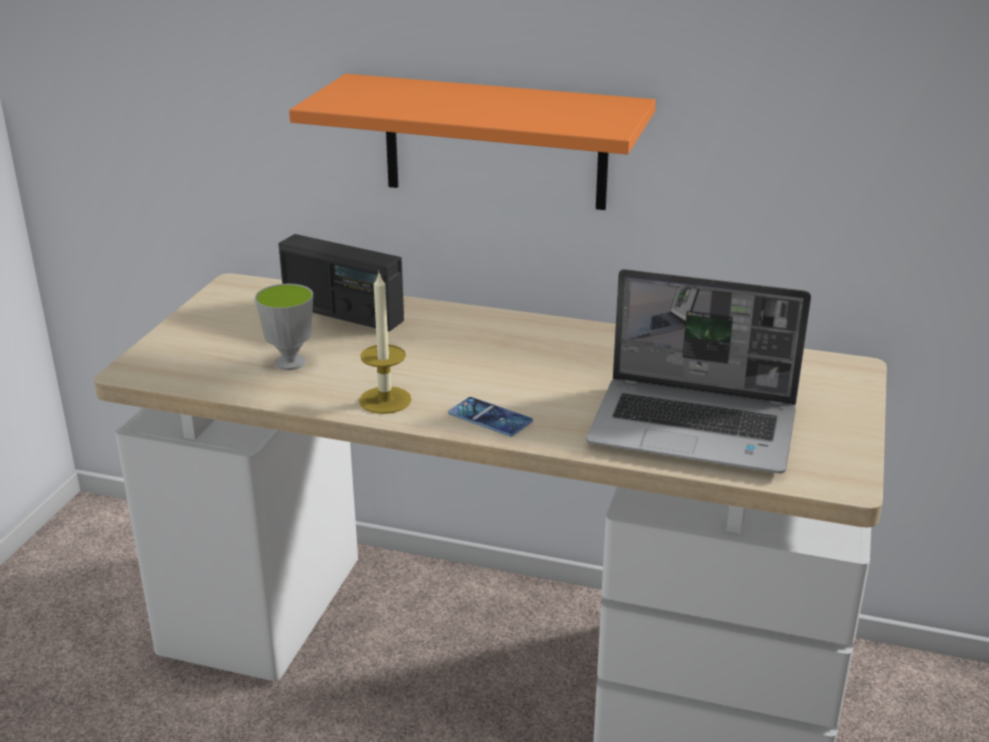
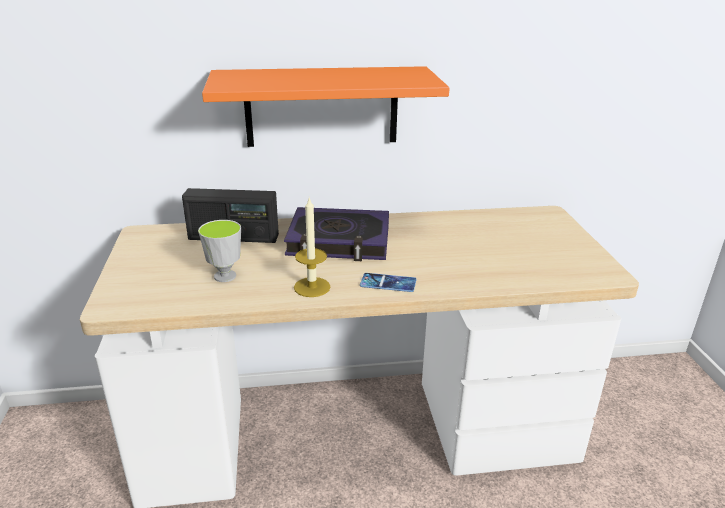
camera: 25 degrees left, 0 degrees up
(476, 347) = (339, 241): none -> book
(696, 428) = (508, 262): laptop -> none

